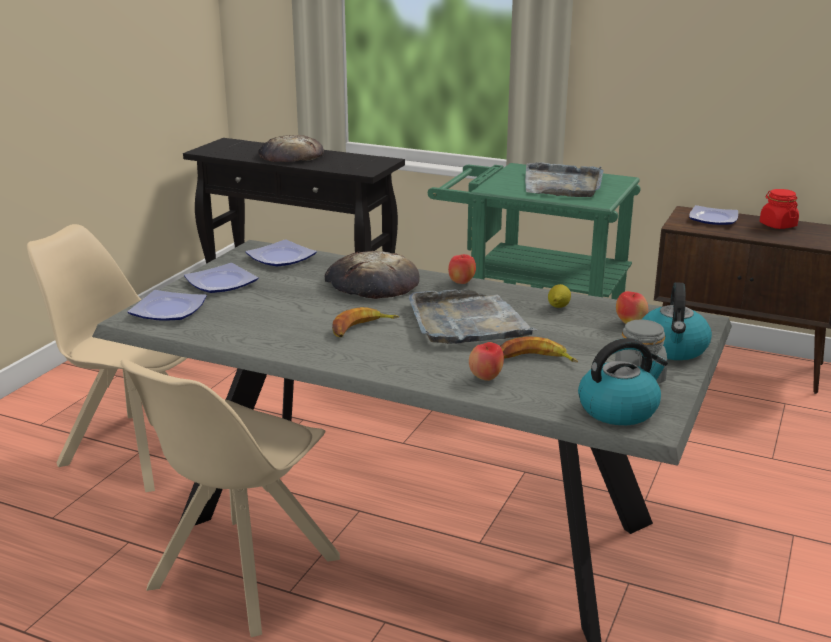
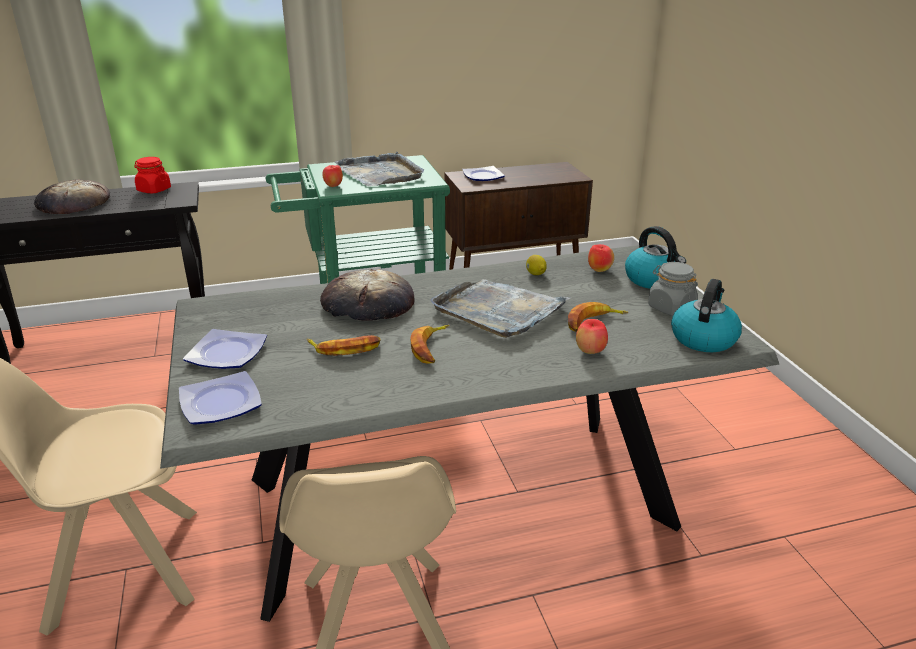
camera: 40 degrees left, 5 degrees up
(280, 258) = (242, 308): plate -> none
(300, 307) = (345, 349): none -> banana
(461, 282) = (436, 278): apple -> apple (333, 186)
(777, 225) = (527, 171): red jar -> red jar (154, 190)

